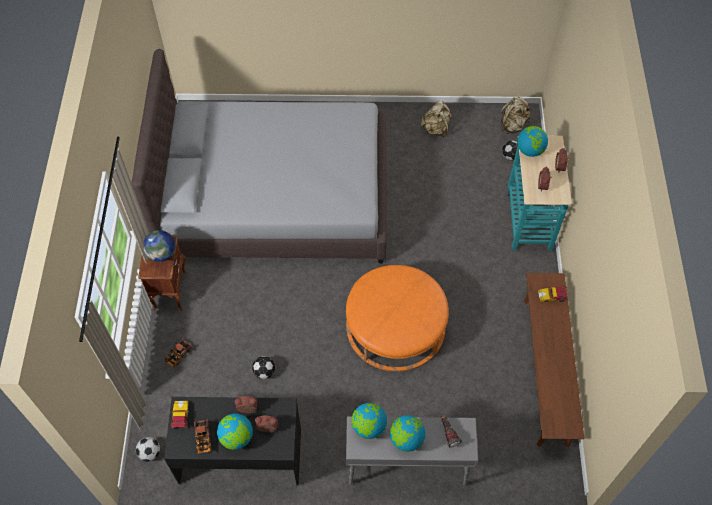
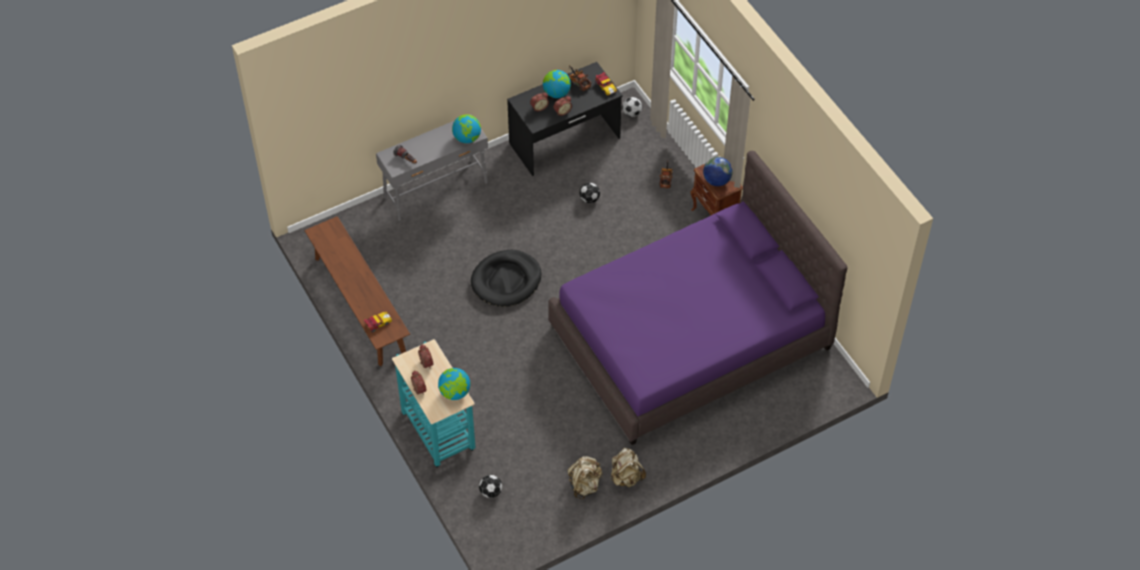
camera: 150 degrees right, 5 degrees down
(275, 197) = (690, 337): grey bed -> purple bed
(395, 325) = (506, 280): orange ottoman -> black dog bed
(406, 439) = (435, 143): globe -> none
(512, 125) = (507, 530): beige backpack -> beige backpack (626, 477)

